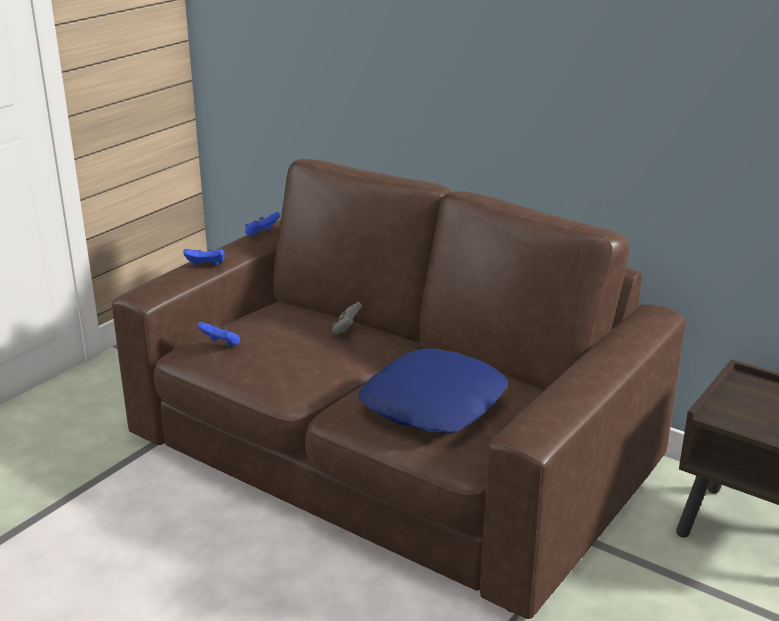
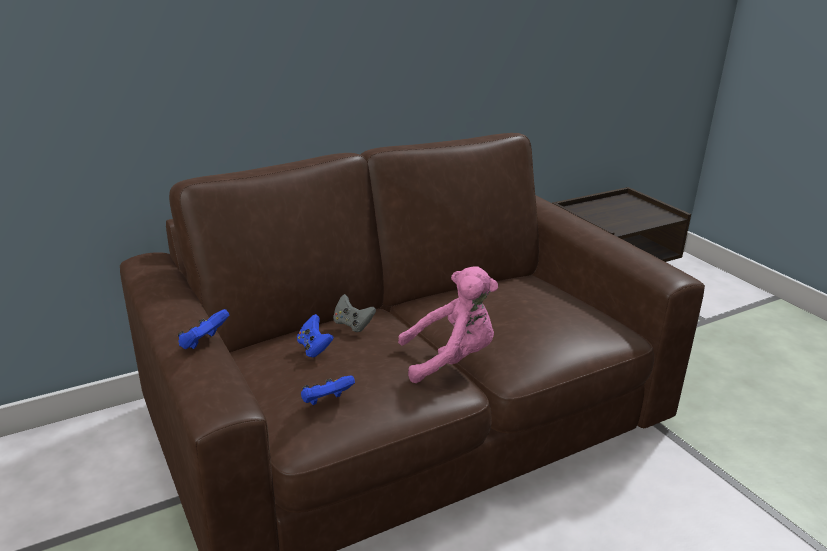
camera: 65 degrees left, 0 degrees up
(261, 233) = (162, 292): blue game controller -> blue game controller (314, 348)
(326, 381) = (451, 359): none -> pink plush toy
(434, 404) = (533, 318): blue pillow -> none

